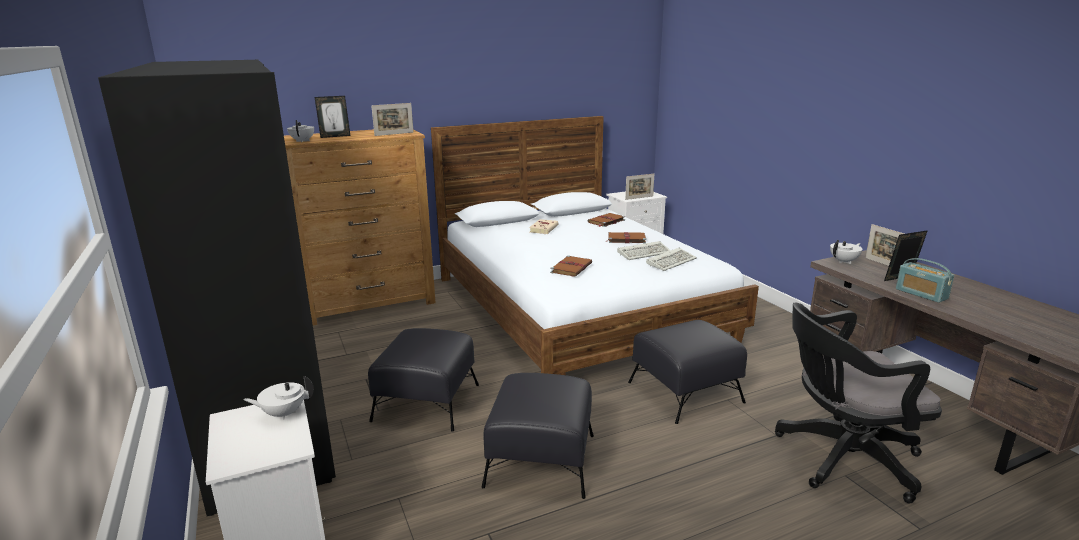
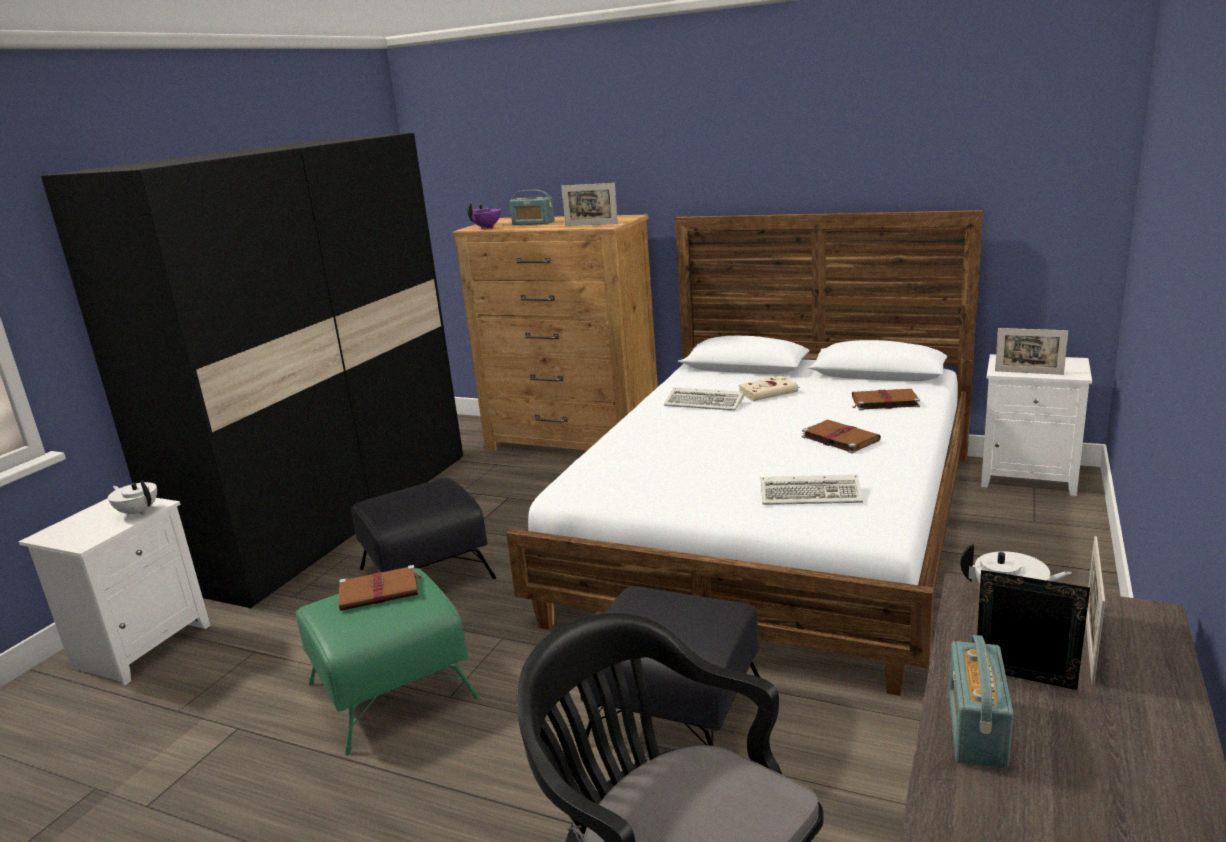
camera: 50 degrees right, 0 degrees up
(303, 141) = (487, 227): white teapot -> purple teapot
(335, 136) = (533, 223): picture frame -> radio
(541, 459) = (393, 690): black ottoman -> green ottoman
(571, 268) = (656, 458): brown book -> brown book (380, 591)
(645, 253) = (811, 468): keyboard -> keyboard (706, 403)

